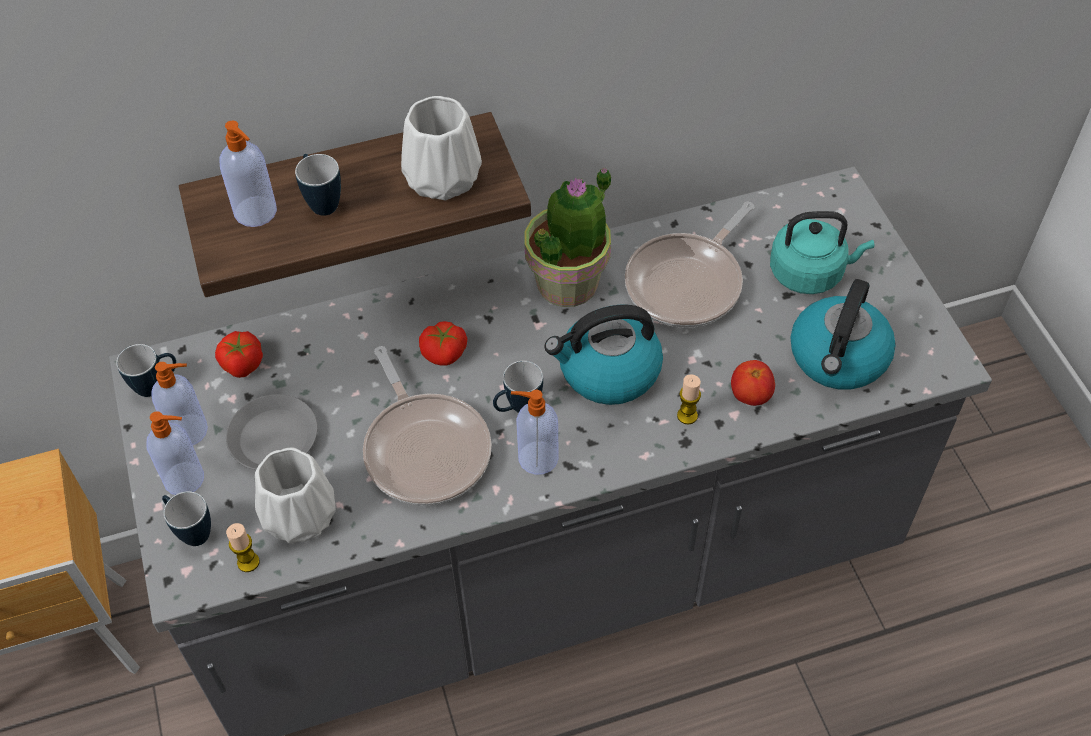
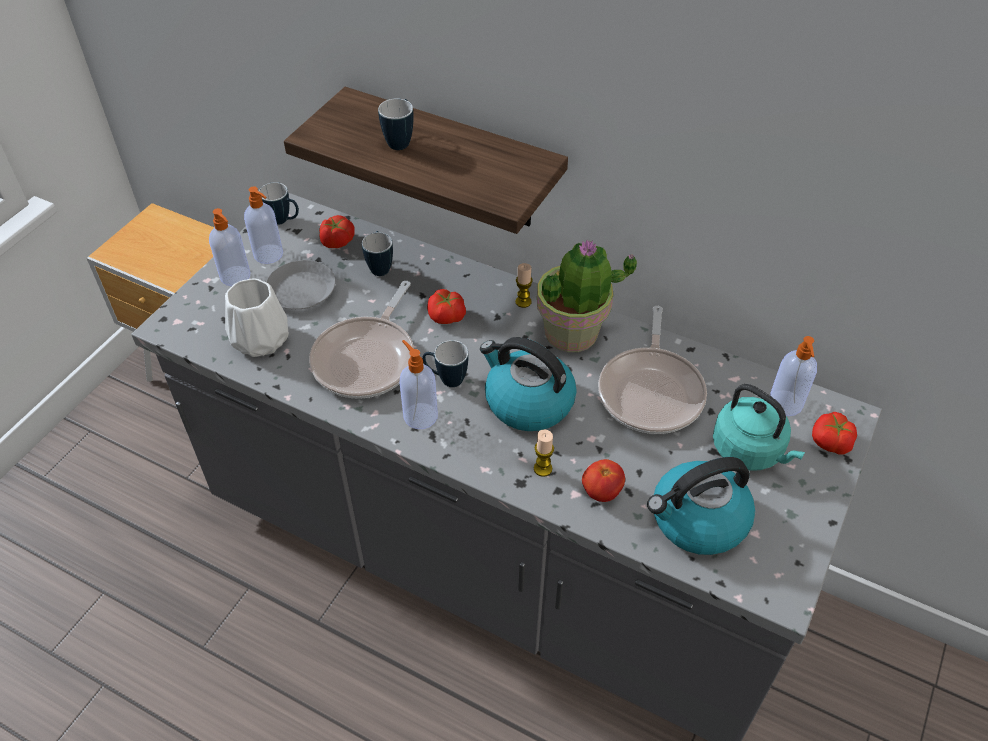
camera: 45 degrees right, 5 degrees down
(191, 531) = (204, 304): mug -> mug (380, 266)
(248, 562) = (207, 342): candle -> candle (523, 302)
(256, 212) = (360, 124): soap dispenser -> soap dispenser (785, 404)
(442, 180) = (483, 174): white vase -> none
(688, 283) = (651, 391): frying pan -> frying pan turned 75 degrees counterclockwise
(852, 221) = (830, 442): none -> tomato

